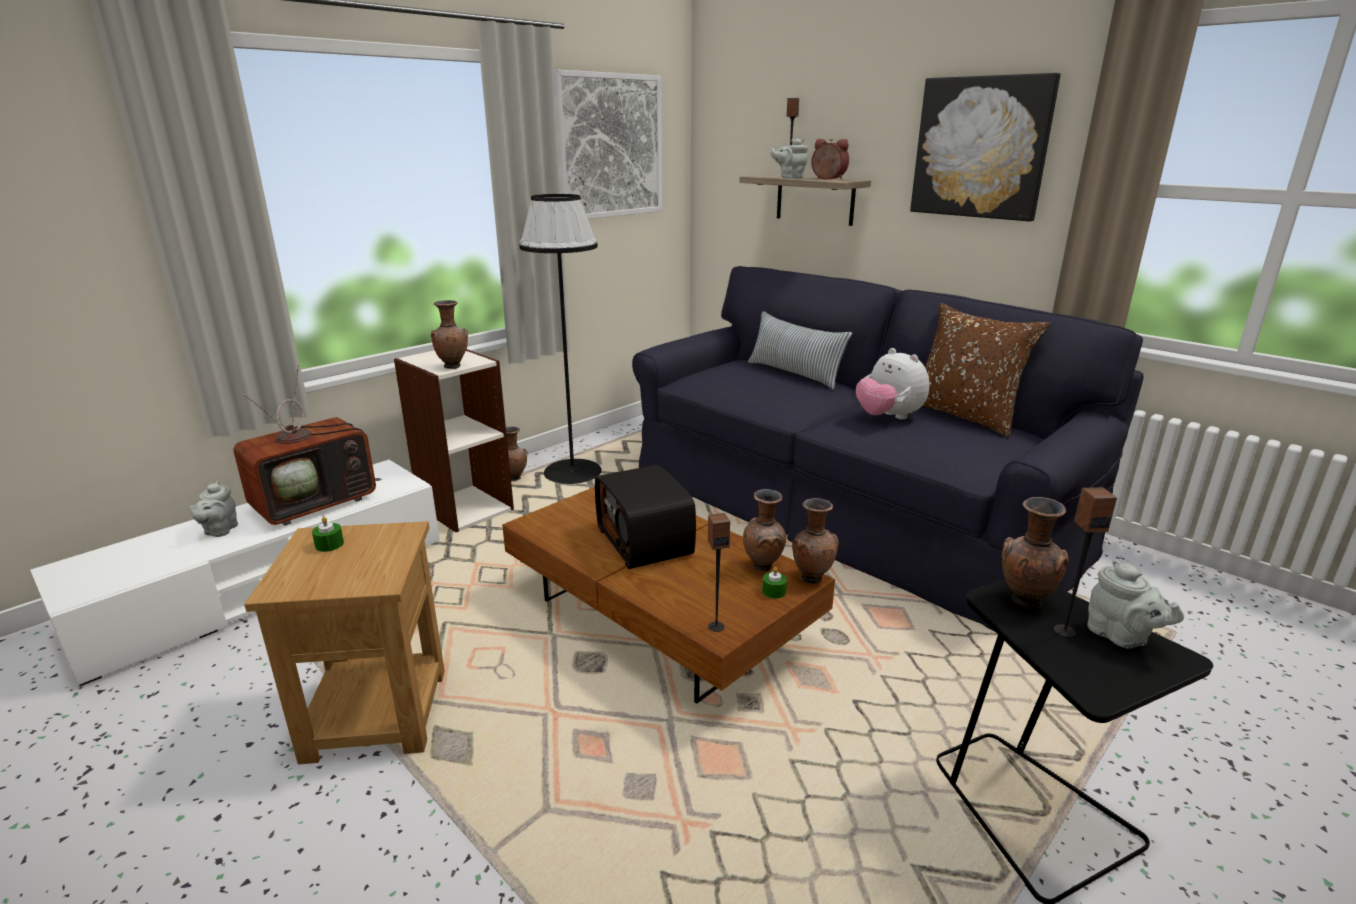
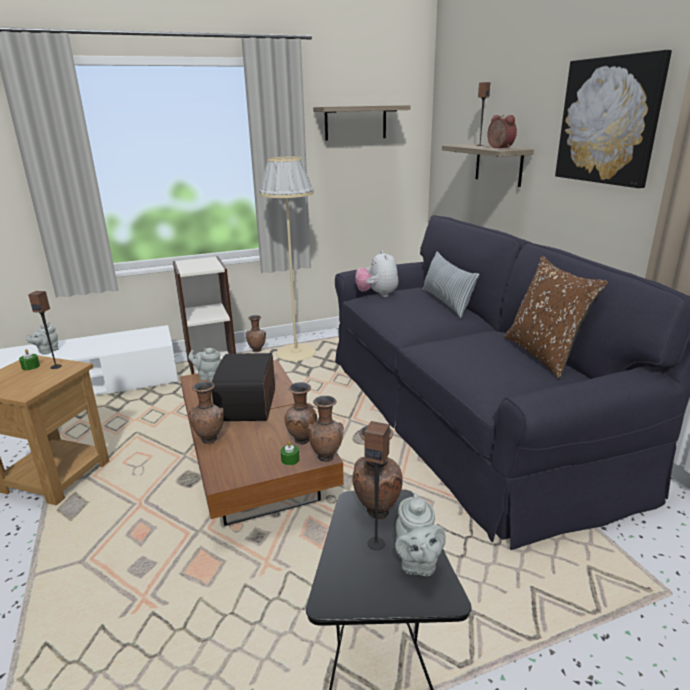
camera: 25 degrees right, 0 degrees up
(317, 502) = (106, 344): television -> none
(453, 366) = (195, 269): brown vase -> brown vase (210, 439)
(572, 472) = (296, 353): black floor lamp -> beige floor lamp
(609, 146) = (355, 123): picture -> shelf
(716, 626) = (226, 473): speaker -> speaker (56, 366)
(789, 177) = (474, 146): grey teapot -> grey teapot (208, 377)
(888, 417) = (473, 346): plush toy -> plush toy (377, 295)

